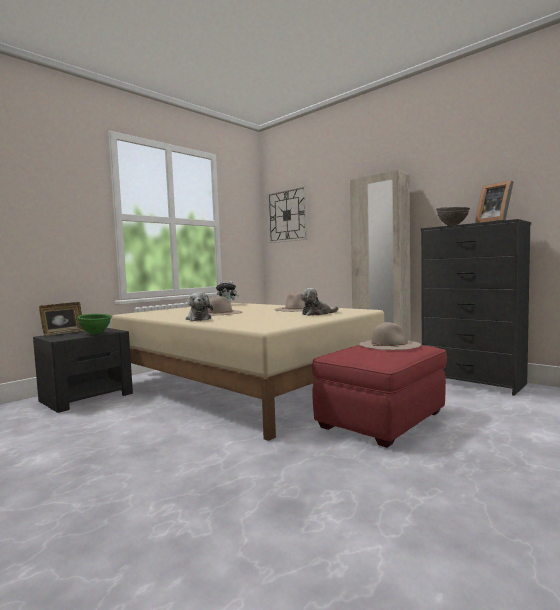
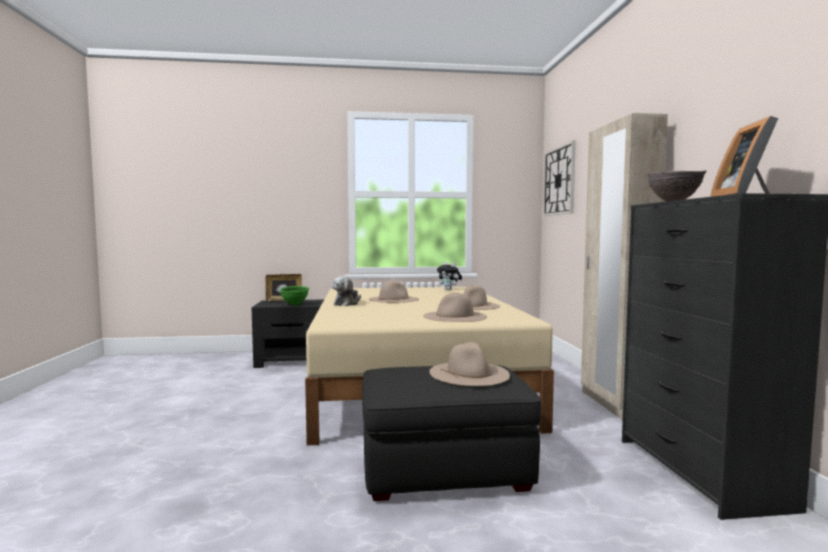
camera: 40 degrees right, 0 degrees up
(317, 314) = (455, 316): plush toy -> beige hat
(382, 419) = (445, 470): red ottoman -> black ottoman

